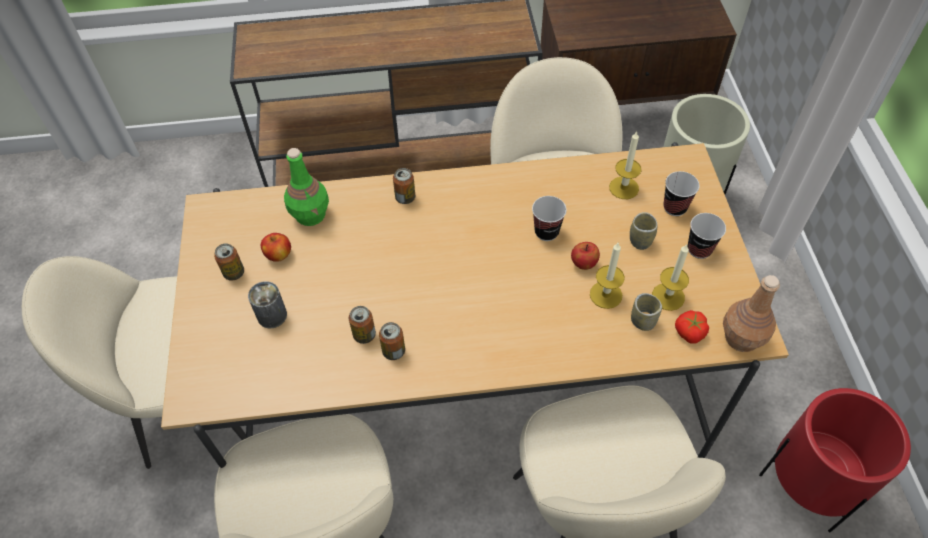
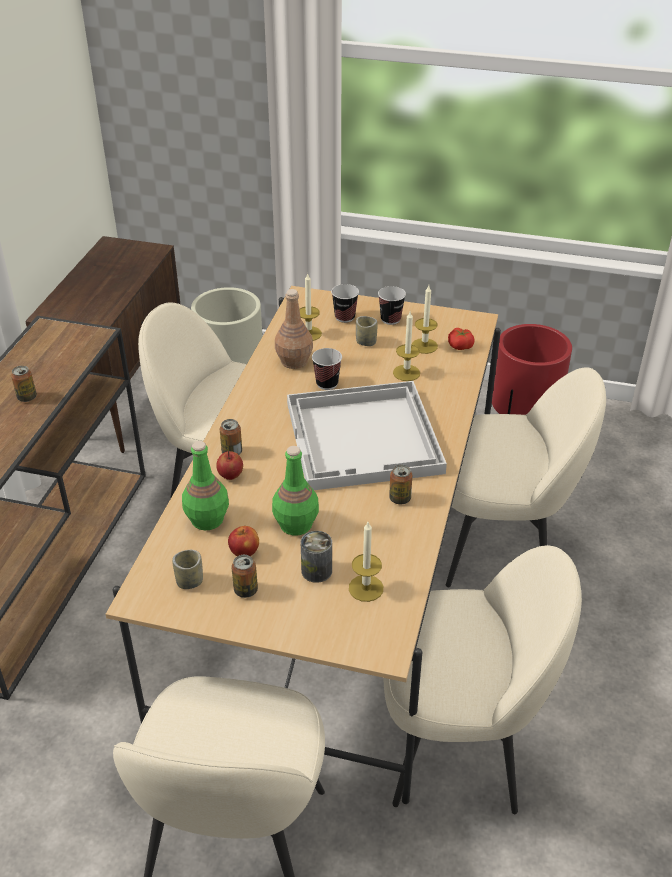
camera: 70 degrees left, 15 degrees down
(261, 361) = (366, 588): none -> candle
(326, 279) = (296, 524): none -> green bottle
(364, 335) = (373, 513): can -> can (27, 397)
(473, 292) = (365, 438): none -> white tray
(583, 263) = (370, 374): apple -> apple (230, 475)
(643, 321) = (439, 363): cup -> cup (189, 581)
(741, 338) = (475, 327): brown bottle -> brown bottle (294, 361)

